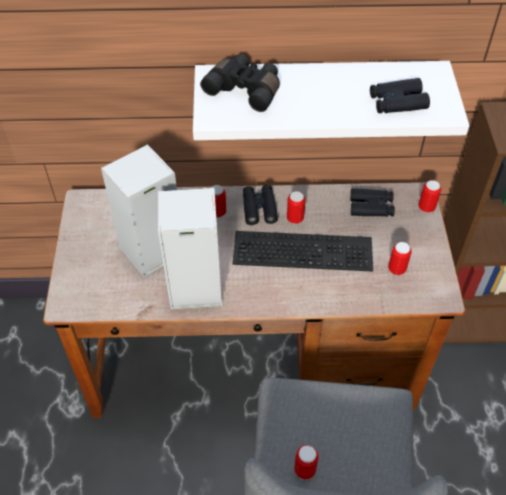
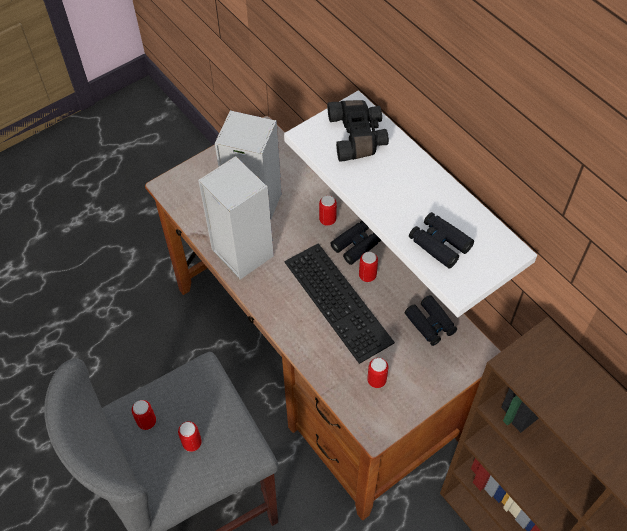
camera: 55 degrees right, 5 degrees up
(426, 207) = (468, 367): can -> can (192, 443)

